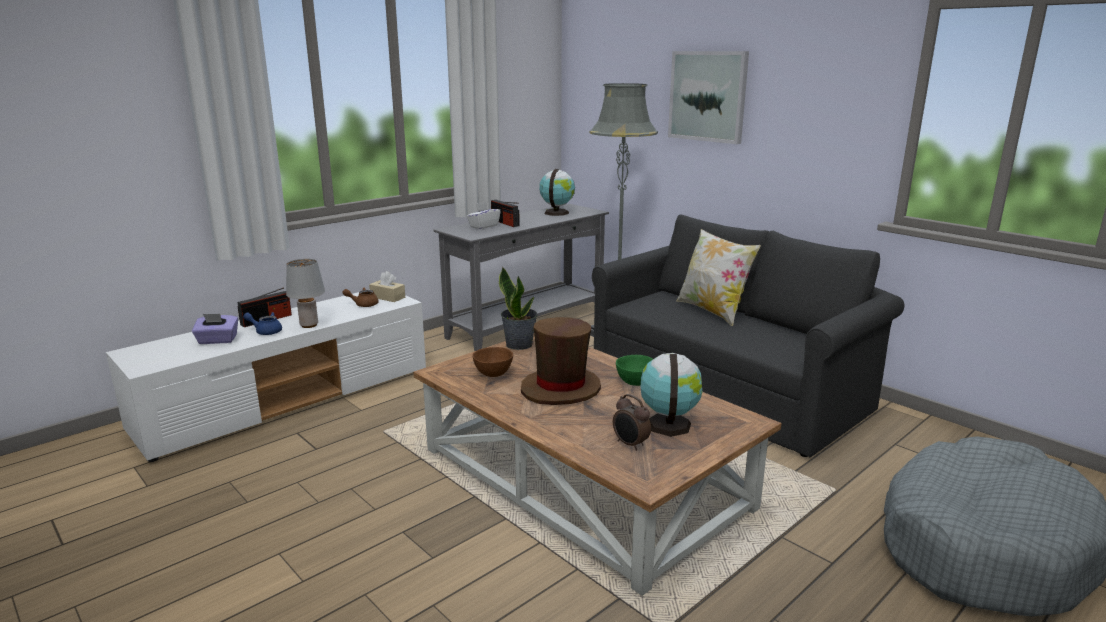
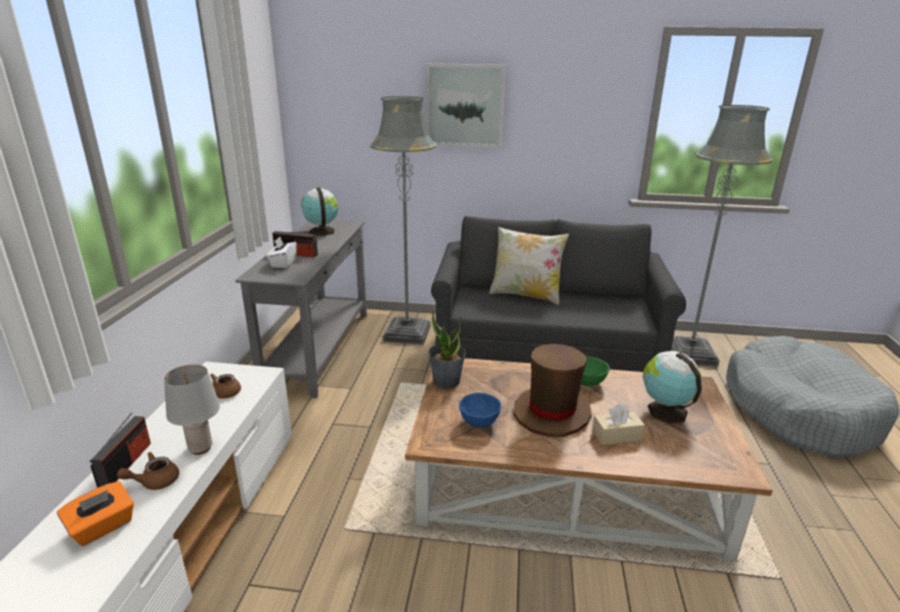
camera: 40 degrees left, 5 degrees up
(217, 340) = (102, 527): purple tissue box -> orange tissue box
(266, 331) = (154, 481): blue teapot -> brown teapot
(387, 297) = (235, 374): beige tissue box -> beige tissue box (616, 435)
(492, 374) = (478, 423): brown bowl -> blue bowl
(630, 444) = (677, 442): alarm clock -> none
(919, 445) = (690, 354): none -> grey floor lamp

